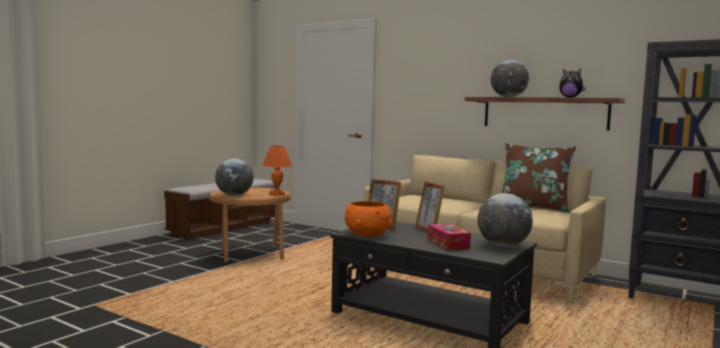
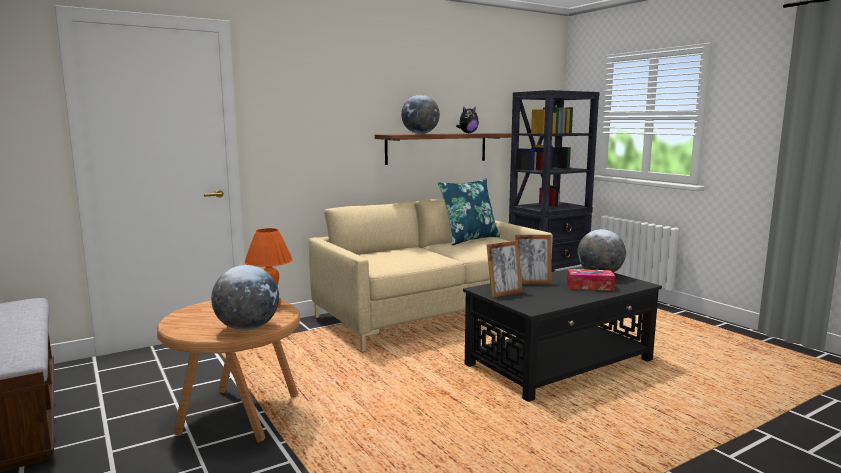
camera: 65 degrees left, 5 degrees up
(367, 235) = (545, 304): orange bowl -> none
(533, 207) = (469, 239): brown pillow -> blue pillow

